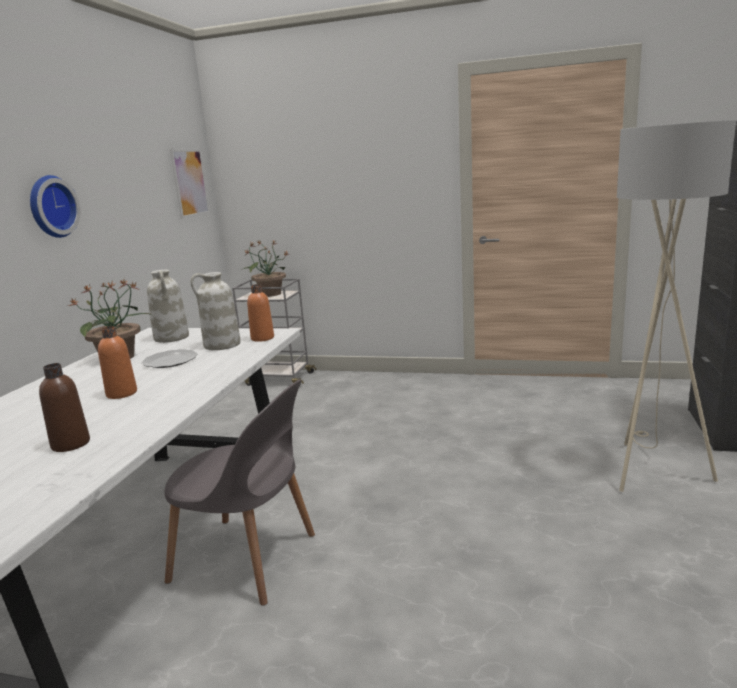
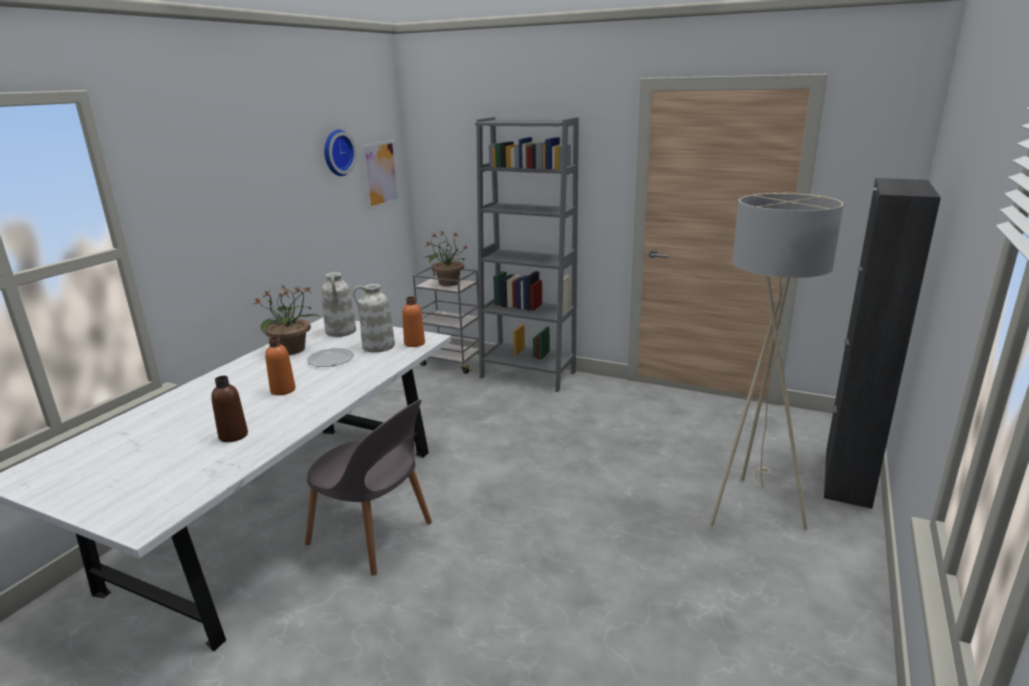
camera: 10 degrees right, 5 degrees up
(50, 207) = (245, 215): wall clock -> wall clock (336, 153)
(362, 381) = (527, 375): none -> grey bookcase

